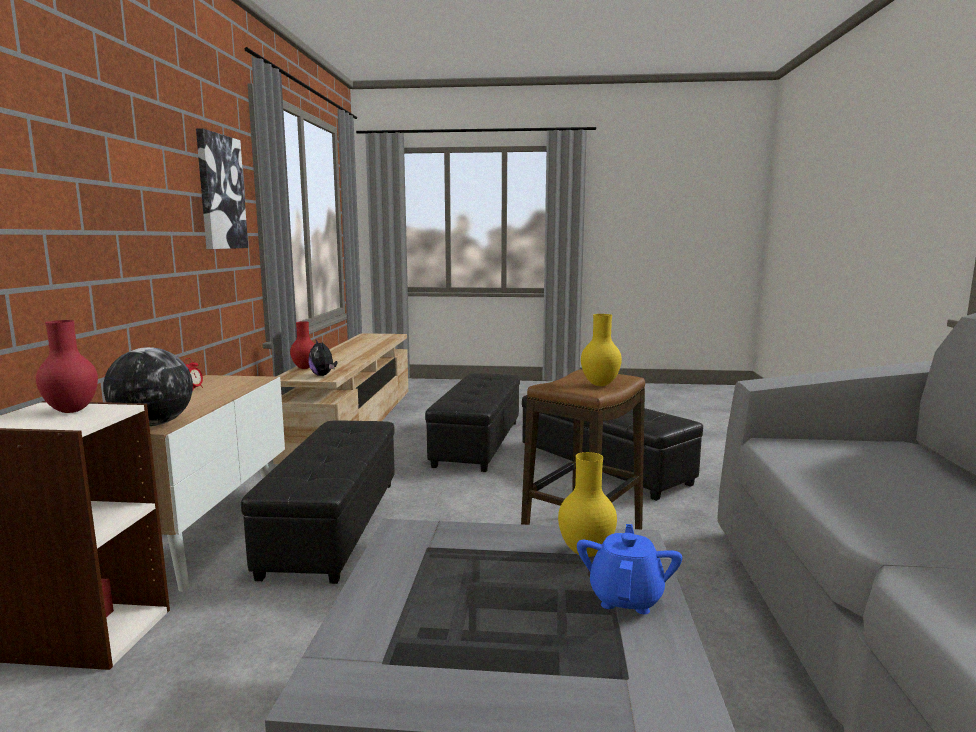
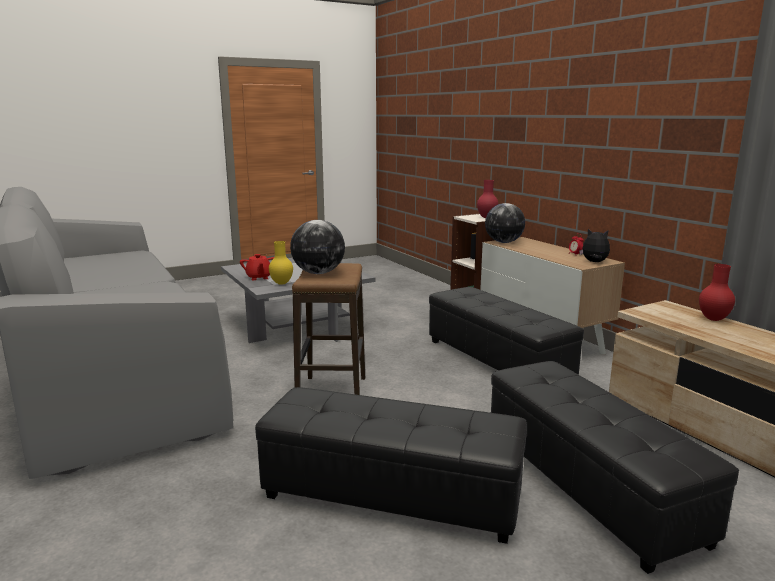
camera: 145 degrees right, 5 degrees up
(220, 192) = (704, 112): picture -> none
(323, 375) = (658, 314): plush toy -> plush toy (594, 262)
(599, 384) = (318, 273): yellow vase -> globe
(626, 598) = (259, 277): blue teapot -> red teapot

